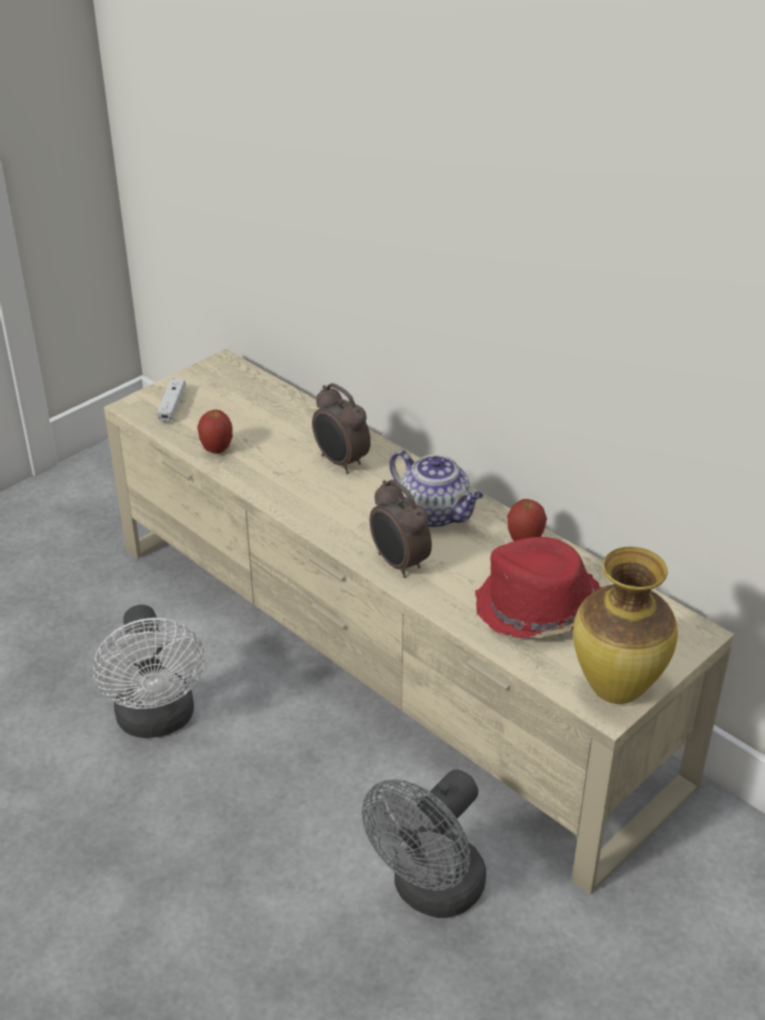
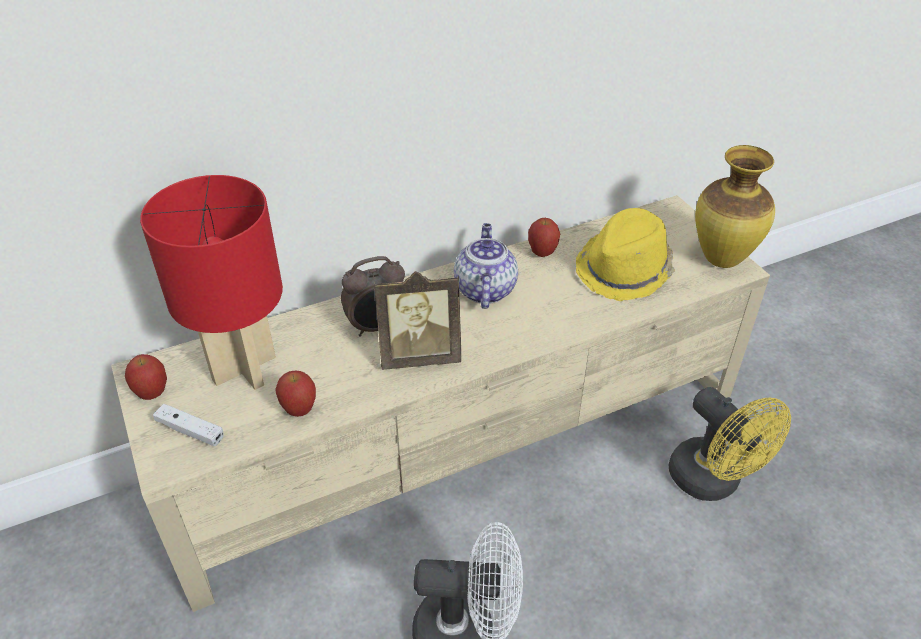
camera: 70 degrees left, 5 degrees up
(203, 376) = (152, 393): none -> apple
(251, 408) = (243, 368): none -> red table lamp
(315, 496) = (420, 355): none -> picture frame
(398, 564) = (541, 327): alarm clock -> none
(430, 892) = (713, 482): grey fan -> yellow fan
(436, 514) = (484, 289): teapot -> teapot turned 60 degrees counterclockwise
(536, 609) = (625, 270): red hat -> yellow hat

